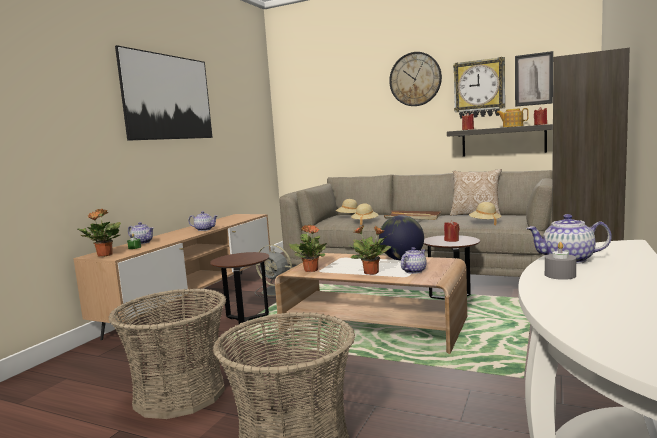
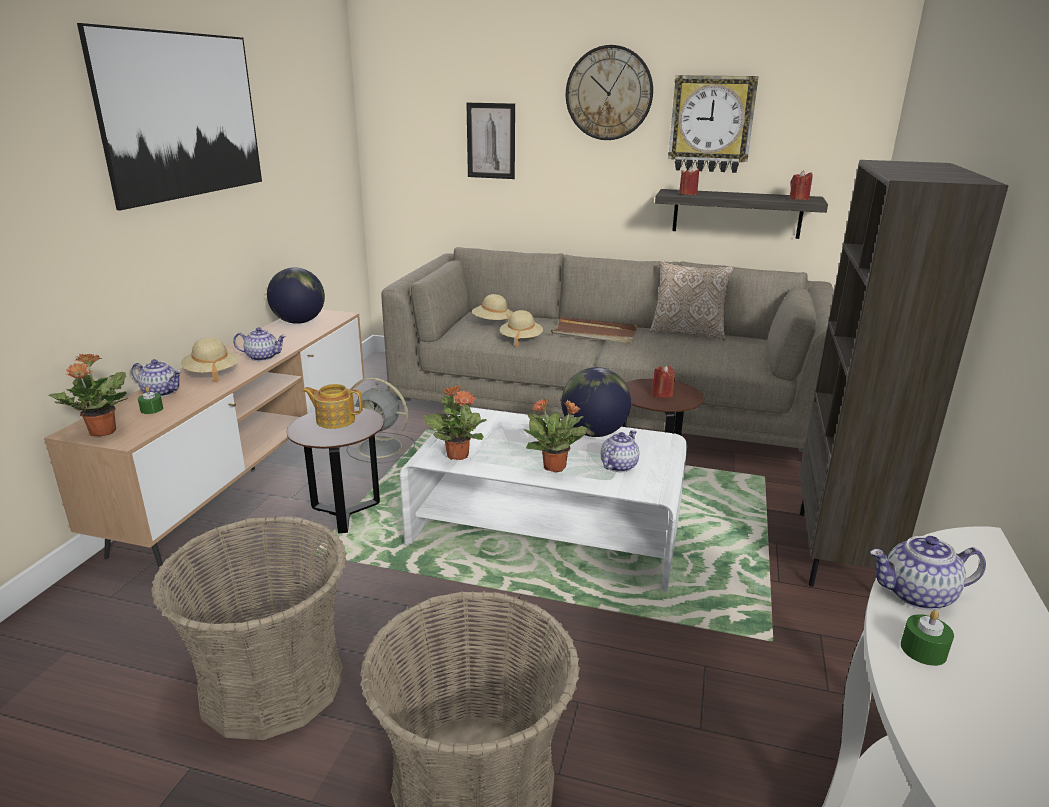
camera: 10 degrees left, 15 degrees up
(231, 218) = (299, 322): none -> globe
(374, 325) = (547, 529): brown coffee table -> white coffee table
(485, 223) = (706, 358): beige hat -> beige hat (212, 373)
(512, 126) = (756, 197): teapot -> teapot (335, 420)
(533, 79) = (797, 120): picture -> picture (491, 141)
(560, 275) = (923, 650): grey candle -> green candle

